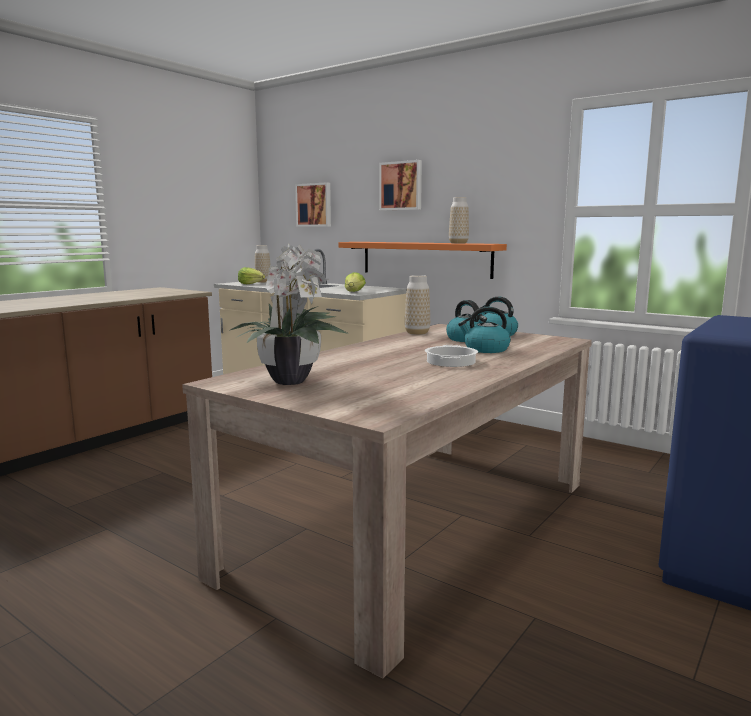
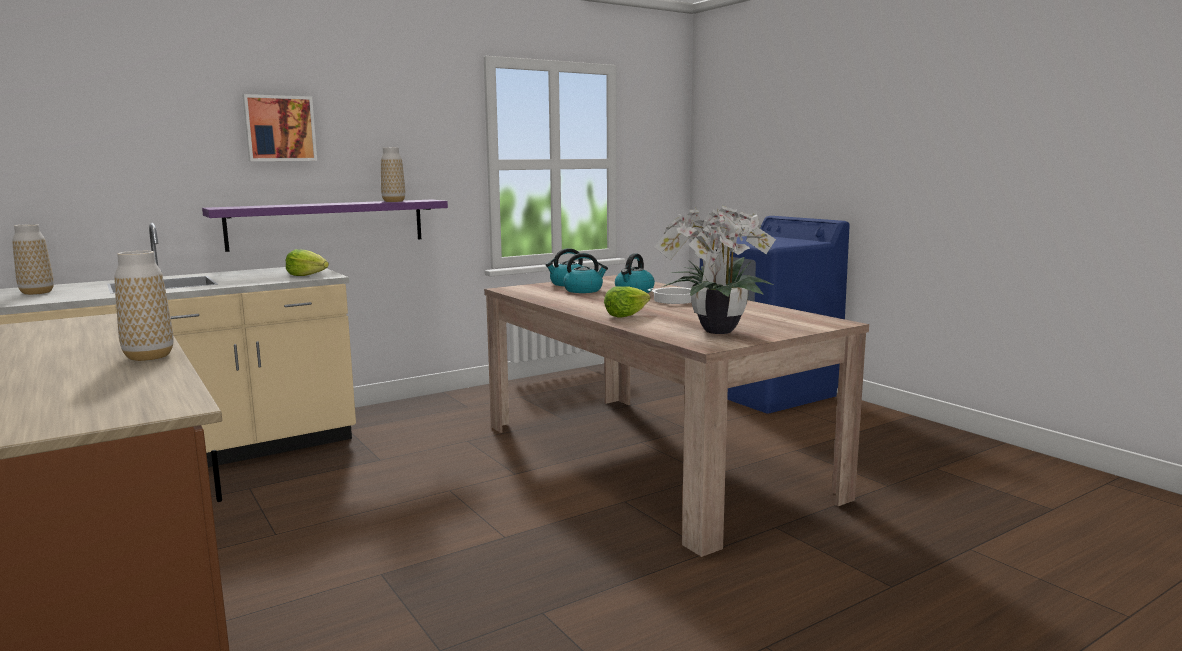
camera: 70 degrees left, 0 degrees up
(251, 284) = (60, 297): lettuce -> lettuce (626, 315)
(314, 205) = (95, 151): picture -> none
(417, 333) = (532, 296): vase -> vase (149, 357)
(425, 259) = (328, 224): orange shelf -> purple shelf

